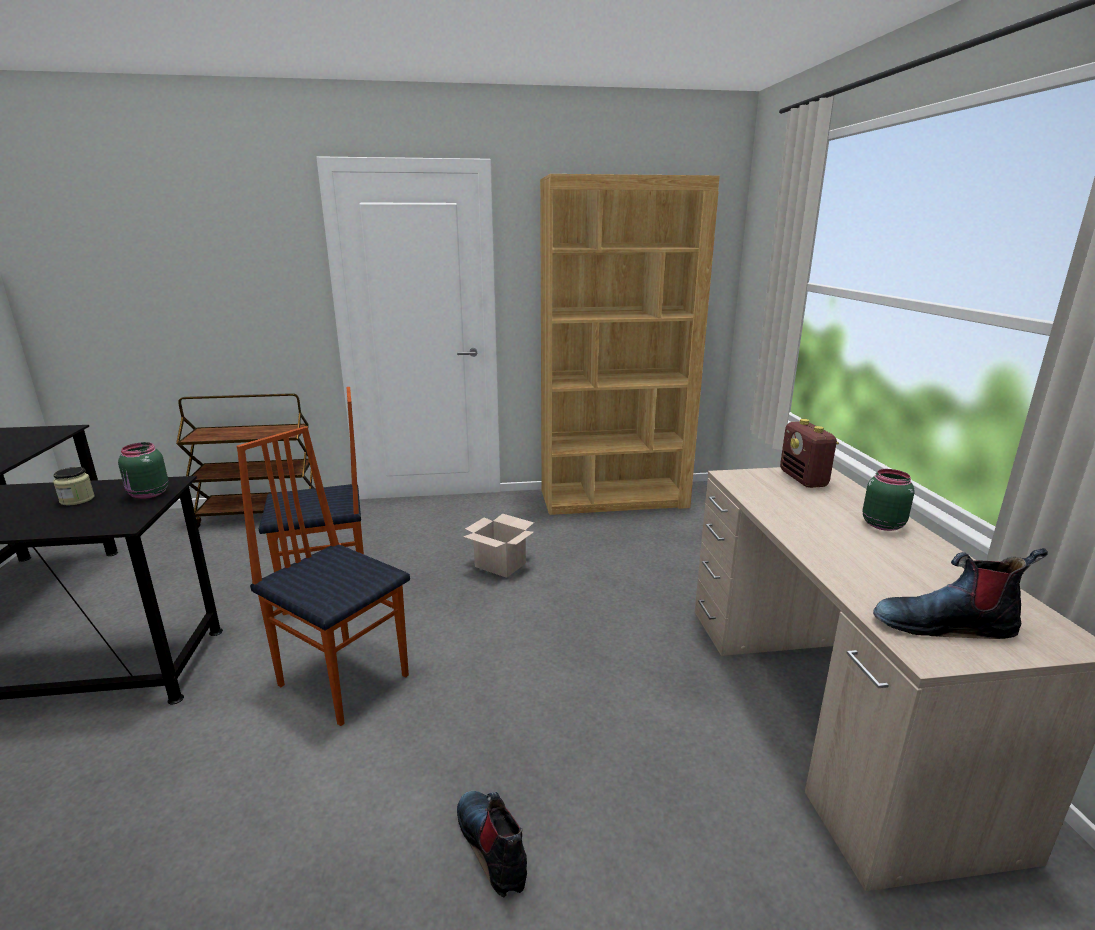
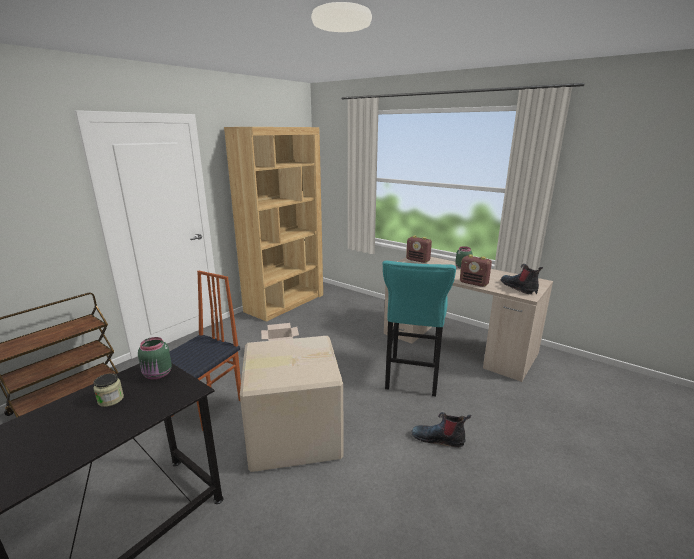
camera: 45 degrees left, 0 degrees up
(344, 678) = (292, 433): chair -> cardboard box
(622, 713) = (412, 377): none -> turquoise stool
(831, 564) = (474, 283): none -> radio
(944, 625) = (519, 288): boot -> boot turned 105 degrees clockwise

